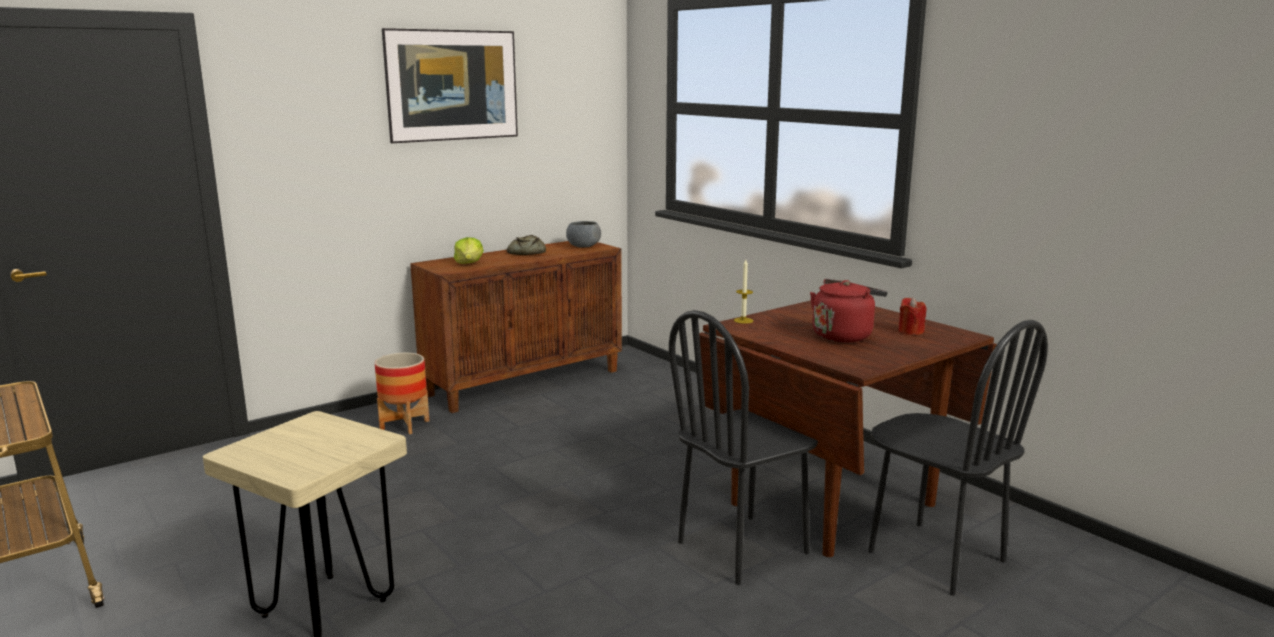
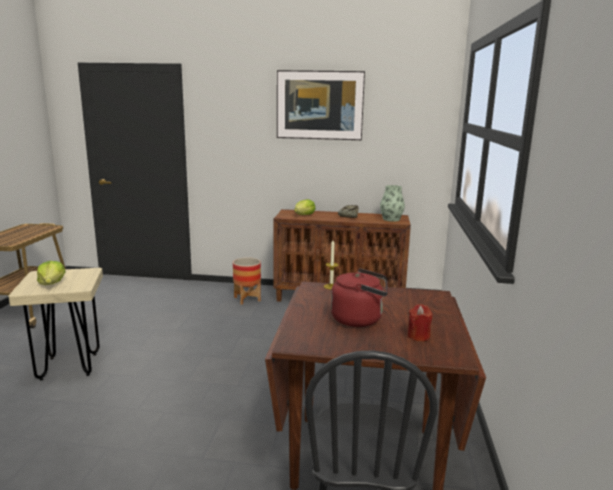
camera: 45 degrees right, 0 degrees up
(312, 452) = (52, 284): none -> lettuce
(583, 246) = (391, 219): grey bowl -> vase
(743, 548) = (257, 448): black chair -> none

